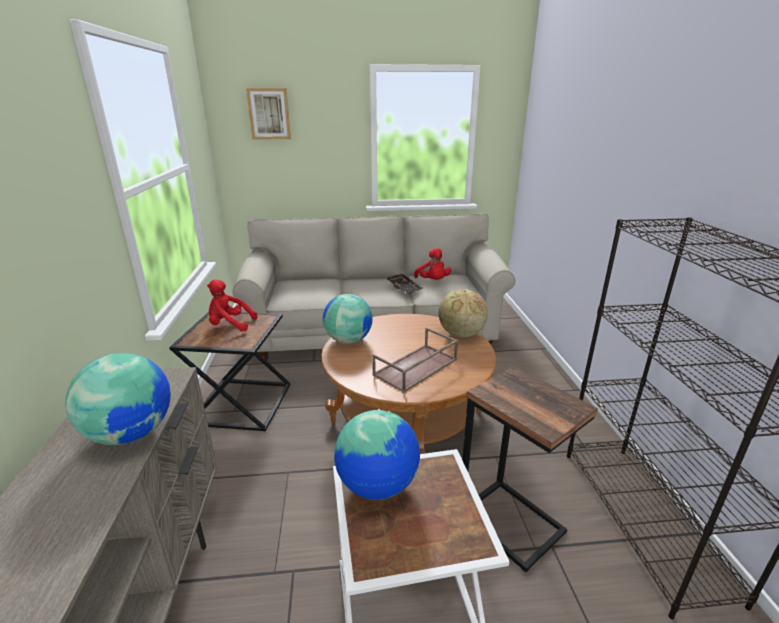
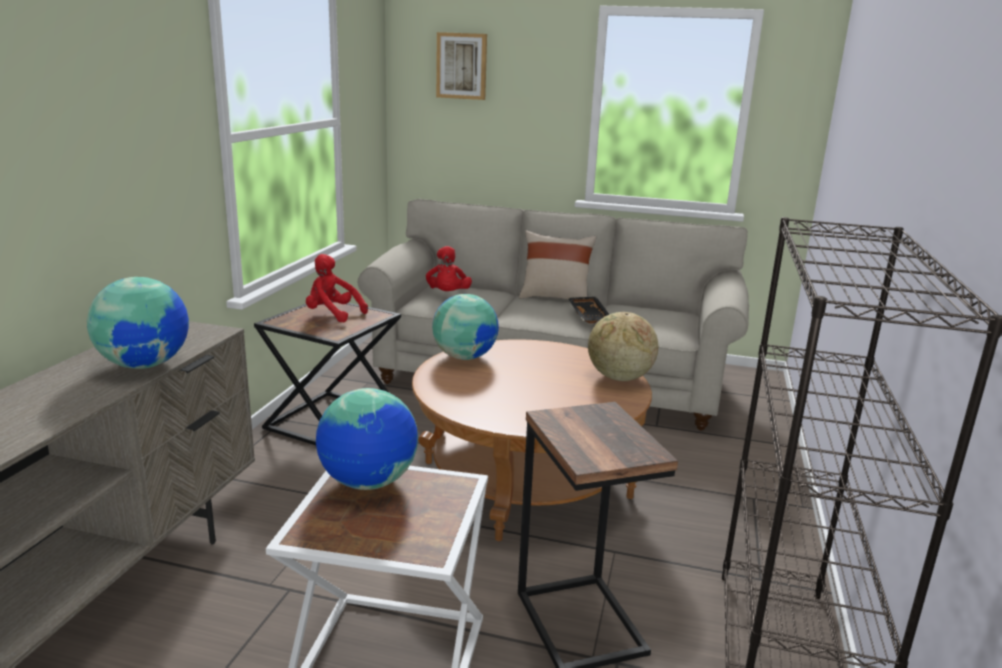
camera: 20 degrees right, 5 degrees down
(370, 277) = (555, 298): none -> beige pillow
(415, 368) = (524, 400): brown tray -> none
(433, 281) = (637, 314): red plush toy -> red plush toy (448, 295)

